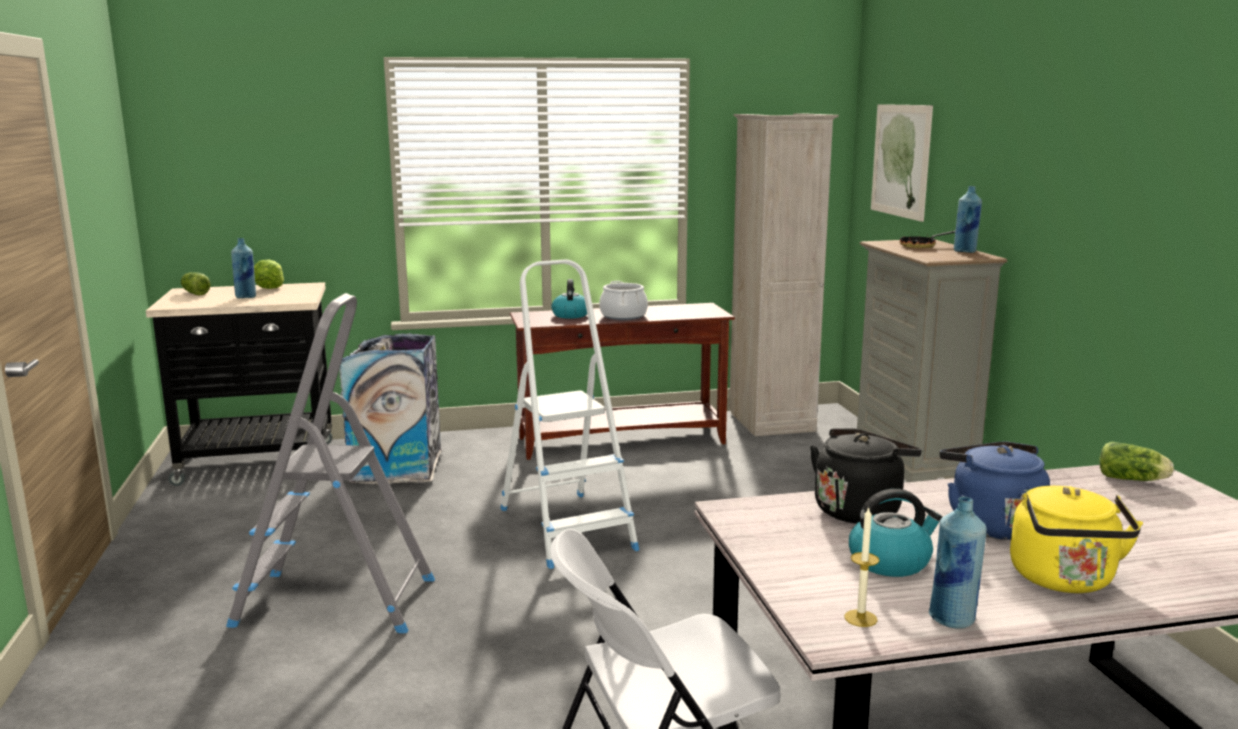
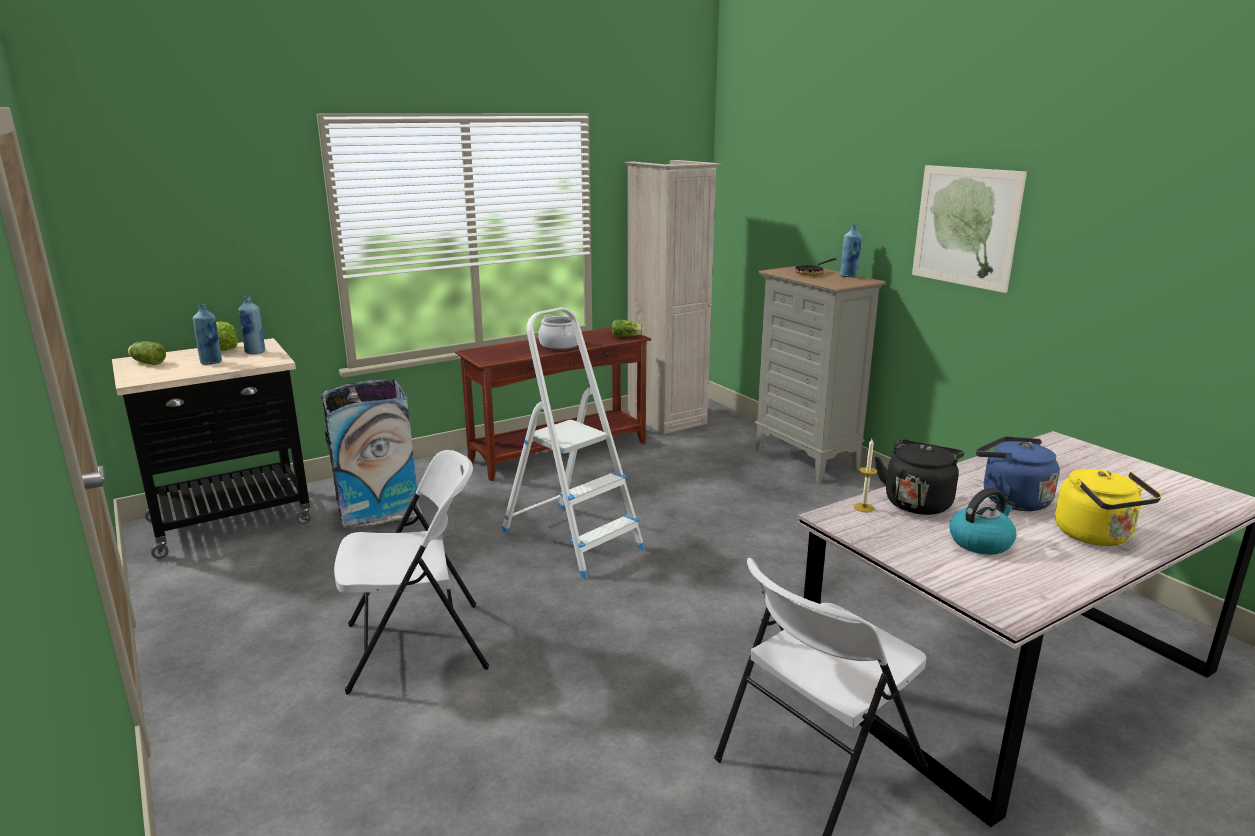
camera: 20 degrees left, 5 degrees up
(333, 602) = (416, 646): grey step ladder -> white chair
(570, 315) = (513, 348): kettle -> none
(860, 618) = (1009, 592): candle -> candle (864, 507)
(900, 160) = (767, 200): picture -> picture (965, 227)
(952, 619) = (1063, 581): blue bottle -> blue bottle (255, 352)
(1133, 479) = (1057, 449): lettuce -> lettuce (627, 337)

